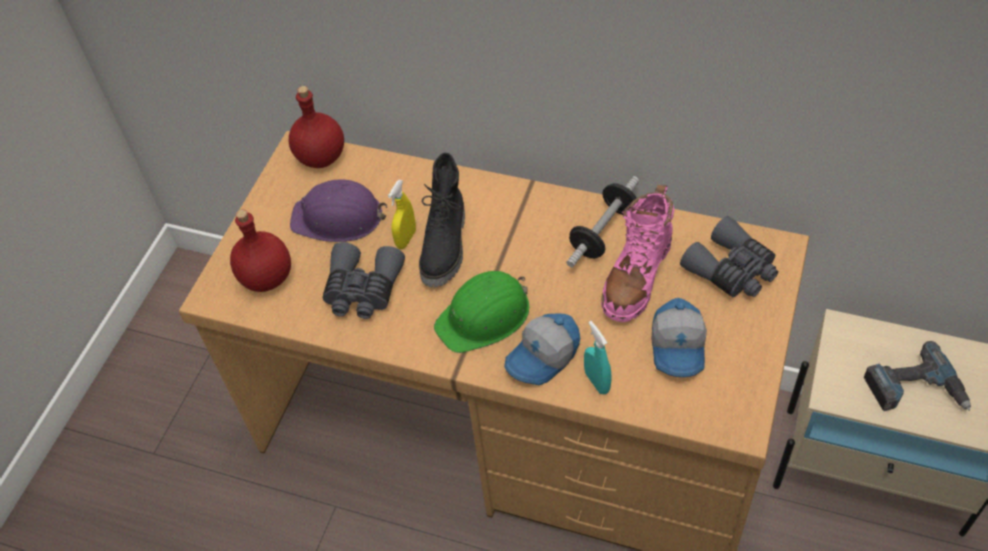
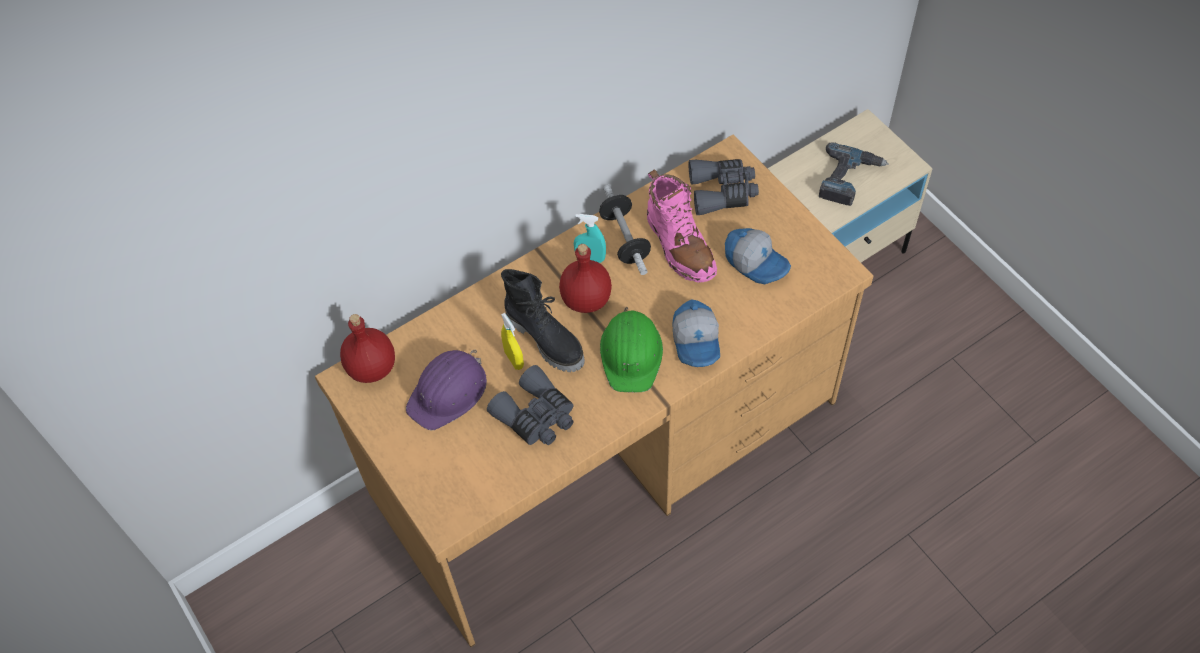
camera: 55 degrees left, 5 degrees up
(266, 278) = (462, 475): red bottle -> red bottle (586, 300)
(597, 382) = (743, 324): turquoise spray bottle -> turquoise spray bottle (590, 258)

